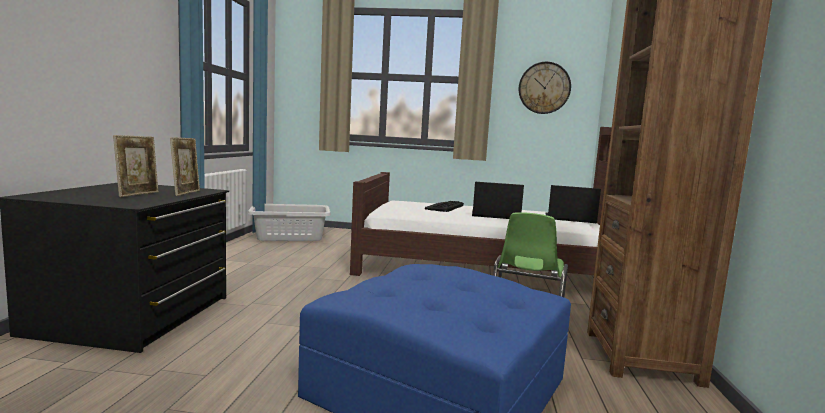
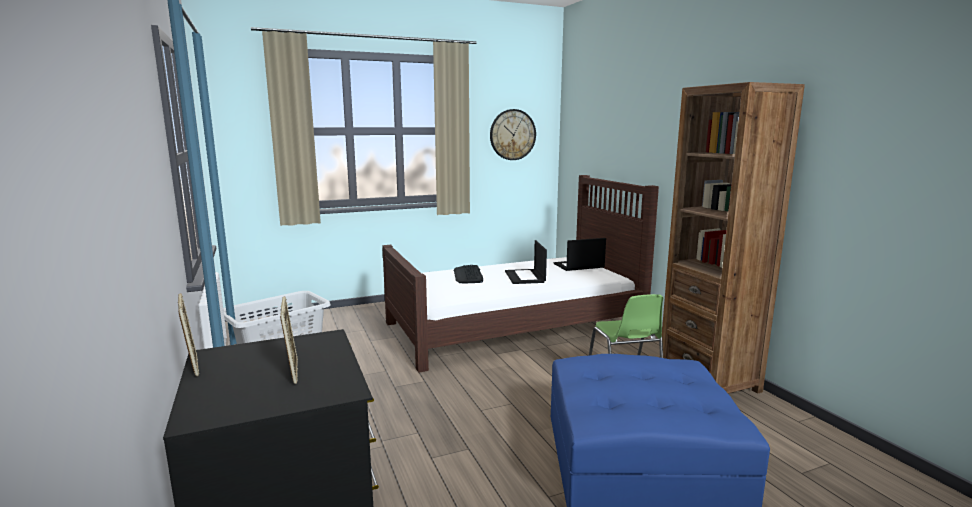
camera: 30 degrees left, 5 degrees up
(186, 193) = (328, 350): picture frame -> picture frame (193, 365)
(495, 215) = (525, 277): laptop -> laptop turned 75 degrees counterclockwise

